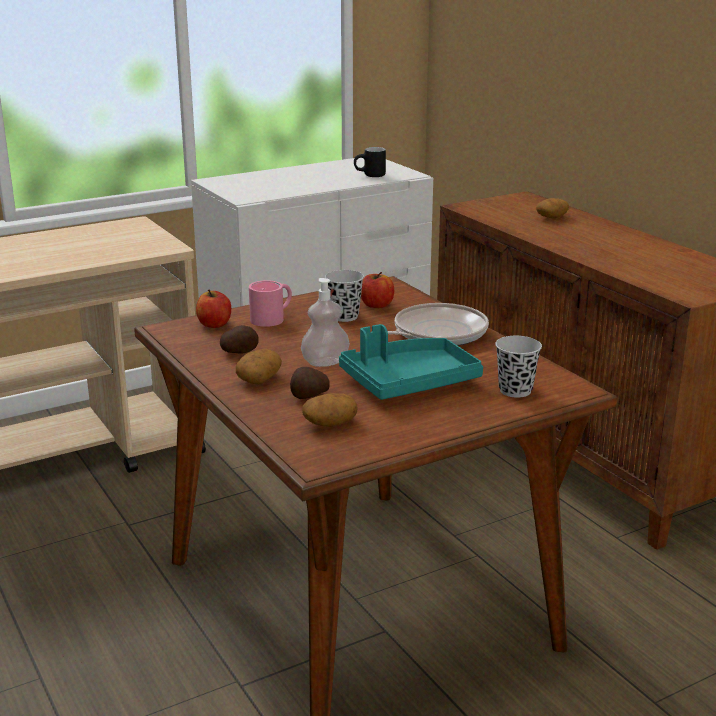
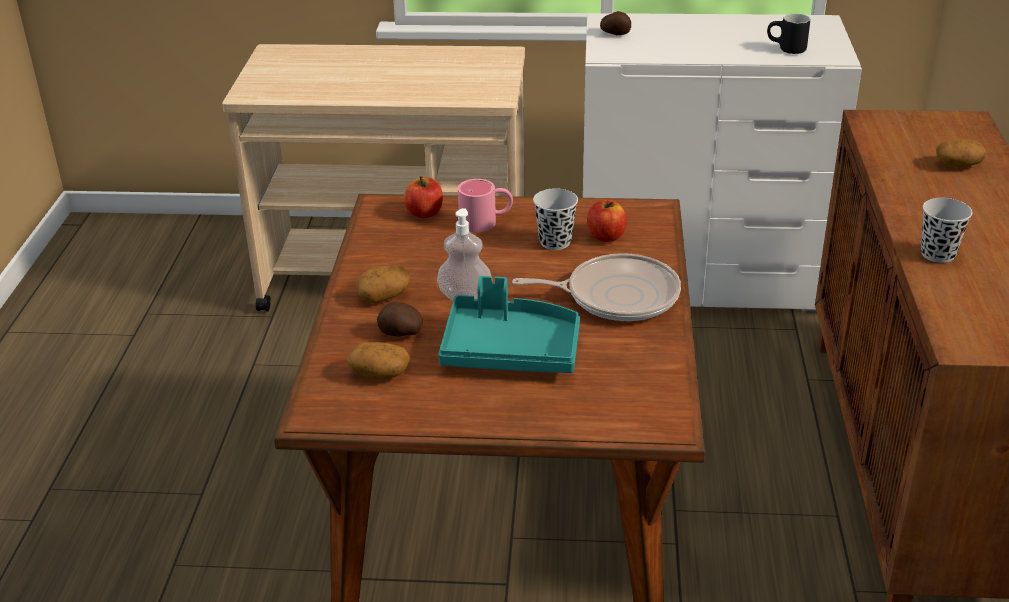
camera: 35 degrees right, 10 degrees up
(239, 352) = (405, 256): potato -> potato (615, 34)
(515, 390) = (601, 402): black cup -> black cup (938, 254)

